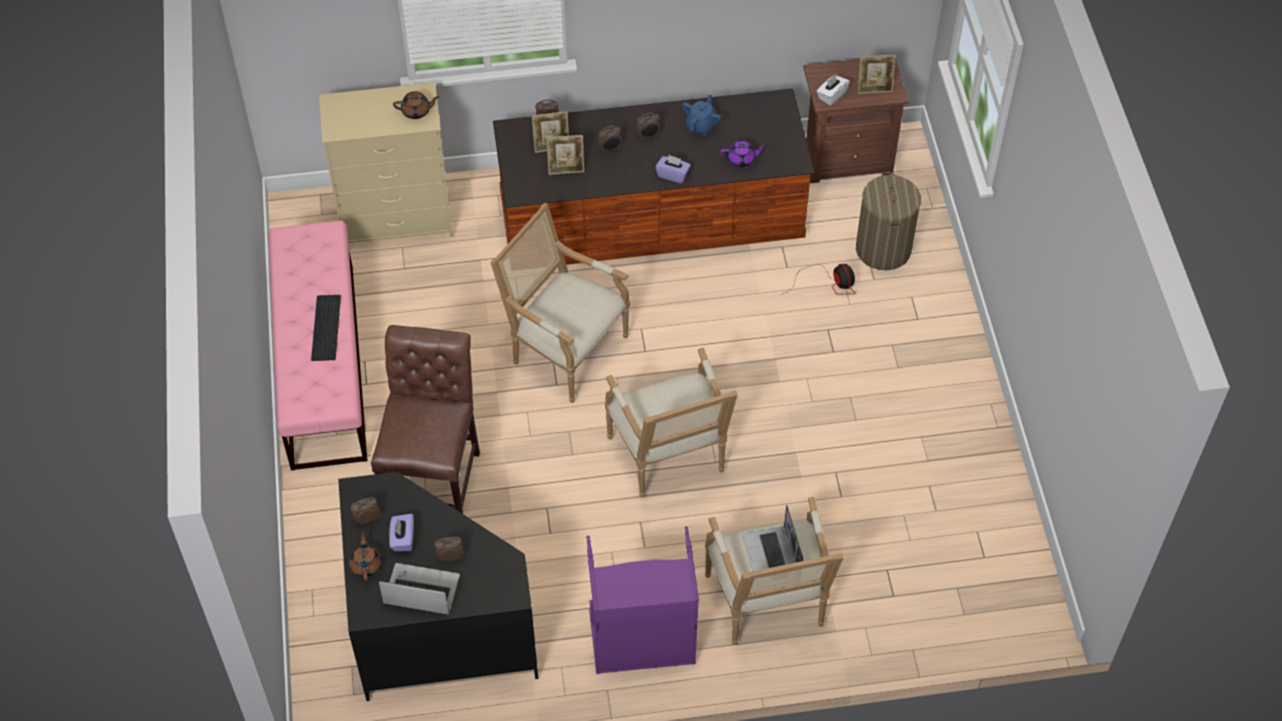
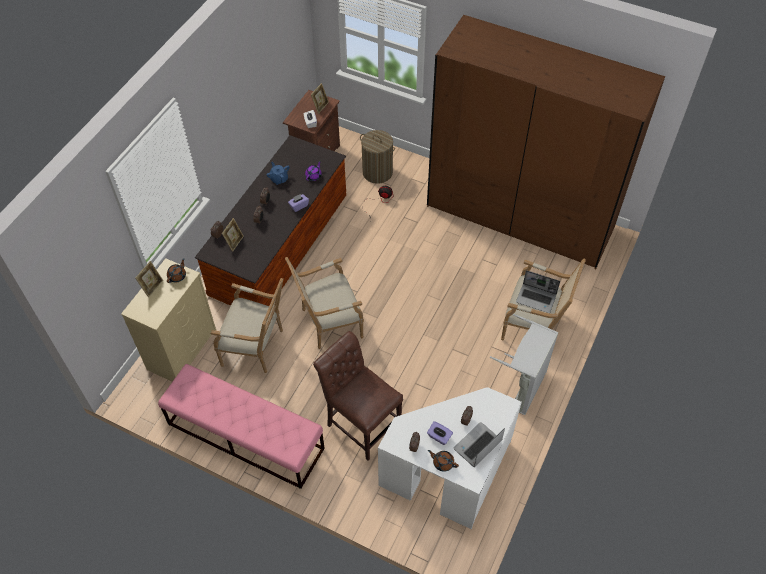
camera: 55 degrees left, 0 degrees up
(327, 328) = (252, 409): keyboard -> none
(434, 629) = (450, 473): black desk -> white desk
(566, 168) = (254, 244): picture frame -> picture frame (152, 287)
(643, 645) = (521, 387): purple laundry basket -> grey laundry basket
(670, 458) = (426, 316): armchair -> armchair (256, 347)
(964, 478) = (520, 217): none -> brown wardrobe

